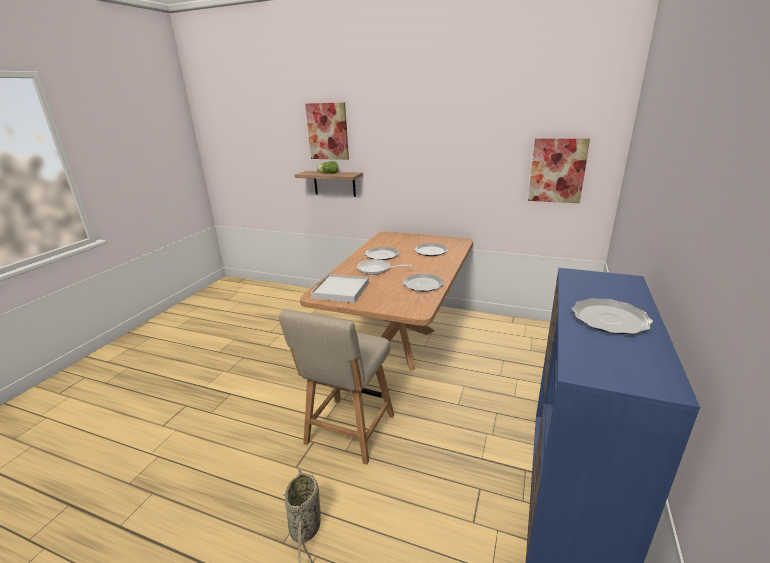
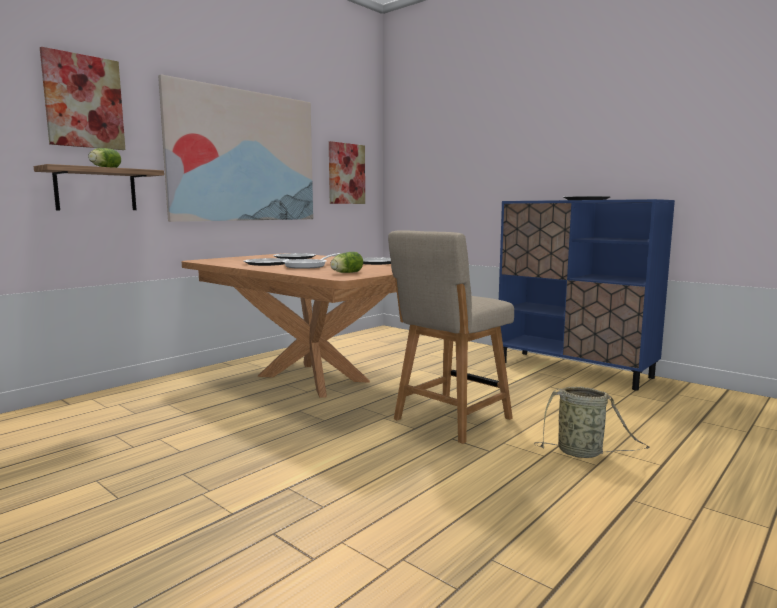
camera: 70 degrees left, 15 degrees down
(341, 290) = (345, 273): white tray -> lettuce
(348, 432) = (449, 420): beige chair -> beige chair turned 90 degrees clockwise
(435, 159) = (243, 156): none -> picture

